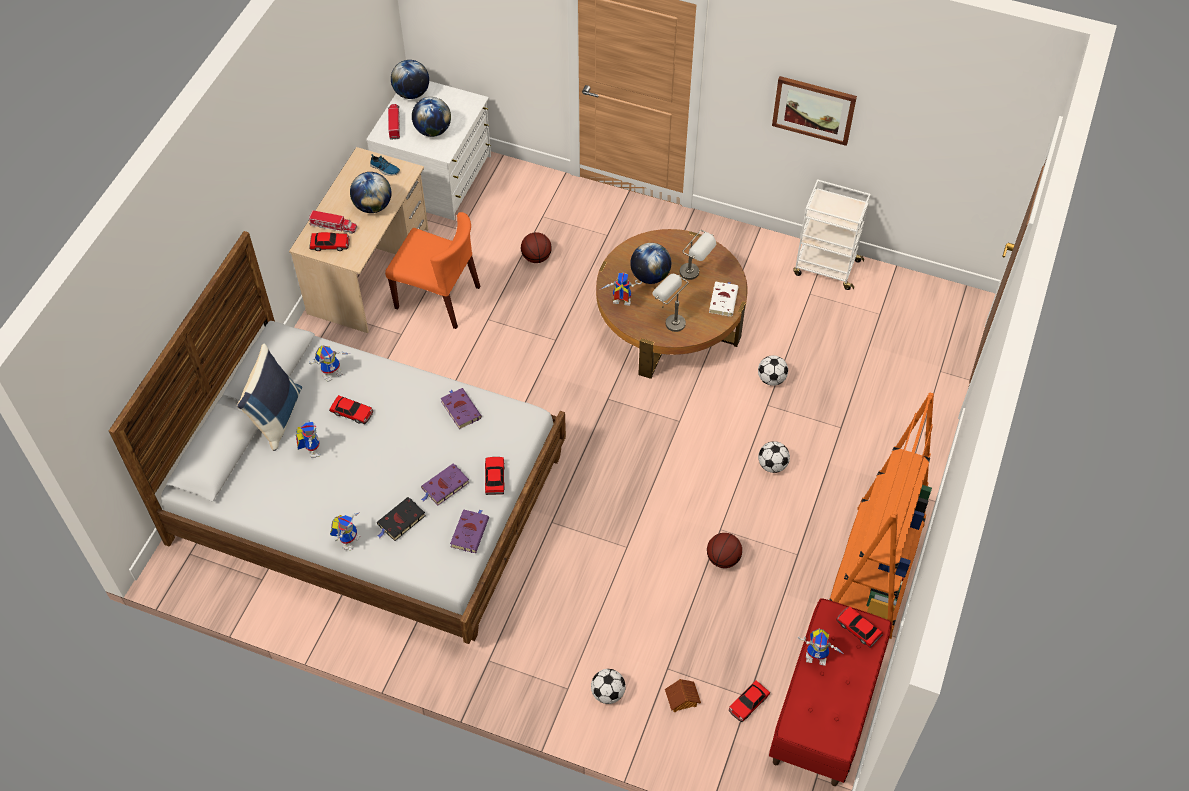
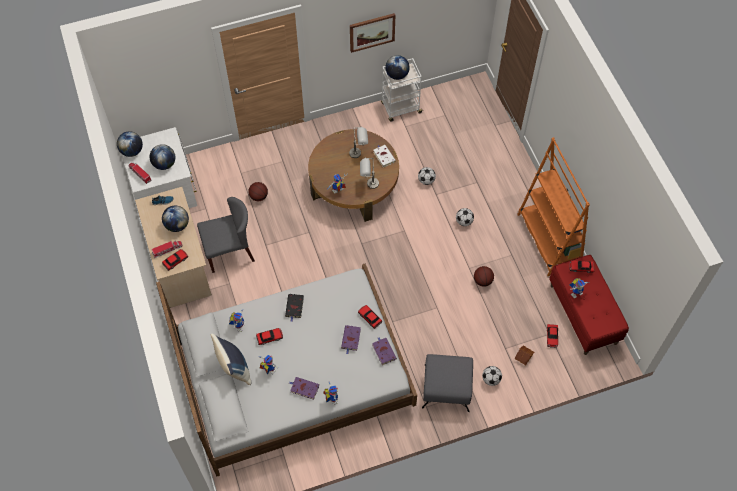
camera: 40 degrees left, 5 degrees up
(400, 521) = (347, 371): black book -> black book (294, 307)
(438, 297) = (229, 251): orange chair -> grey chair
(460, 409) = (320, 297): purple book -> purple book (304, 388)
(538, 657) = (446, 387): none -> grey ottoman
(650, 276) = (338, 168): globe -> globe (397, 75)

